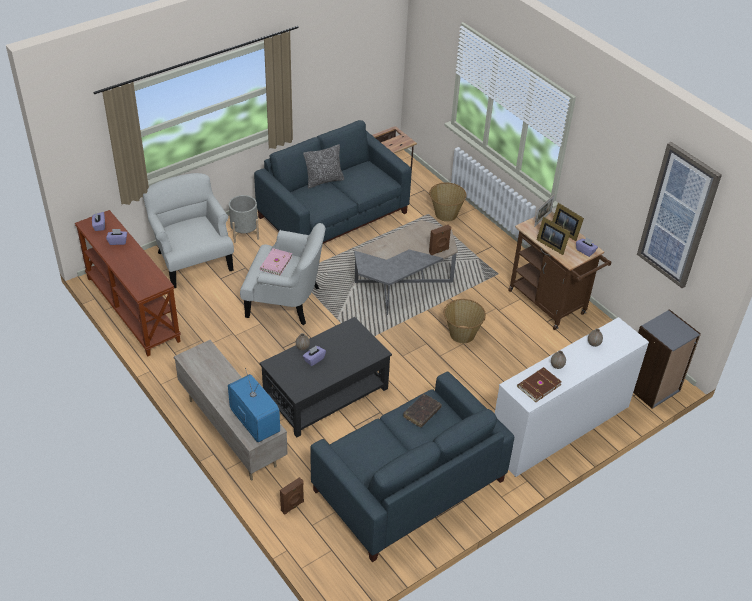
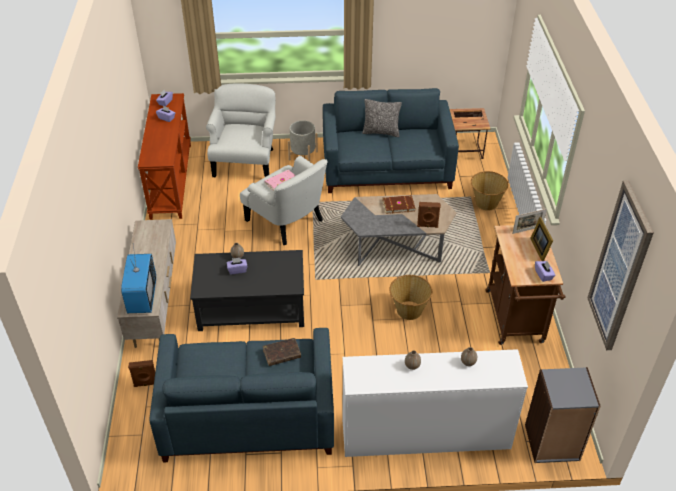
camera: 35 degrees right, 0 degrees up
(538, 385) = (377, 375): brown book -> brown book (398, 205)
(551, 244) = (514, 256): picture frame -> none

